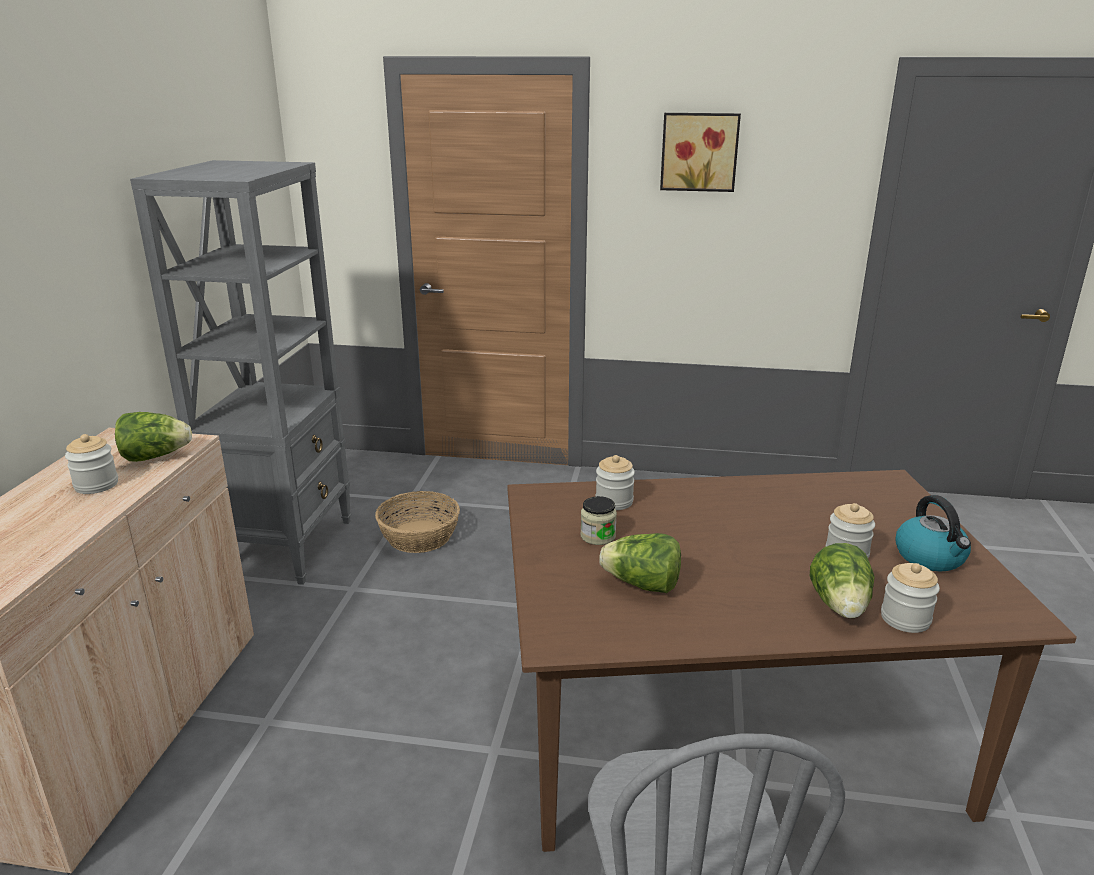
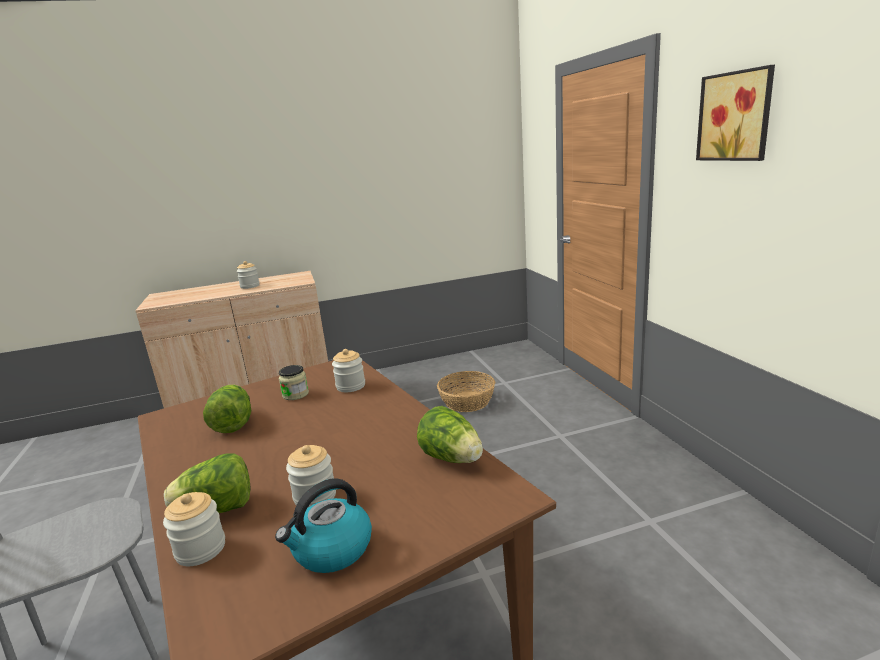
camera: 65 degrees right, 5 degrees down
(155, 457) = (283, 283): lettuce -> lettuce (452, 458)
(286, 546) = (419, 374): grey bookcase -> none

